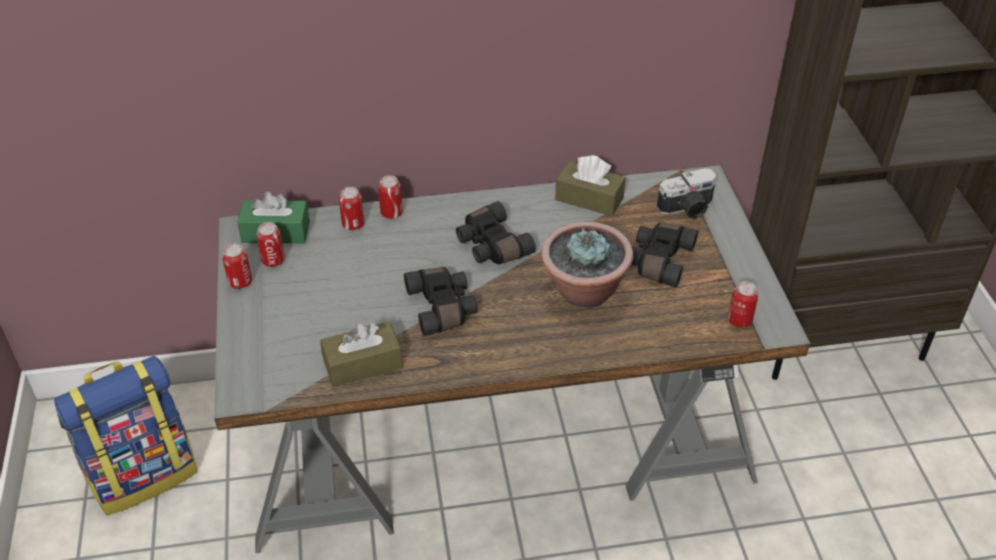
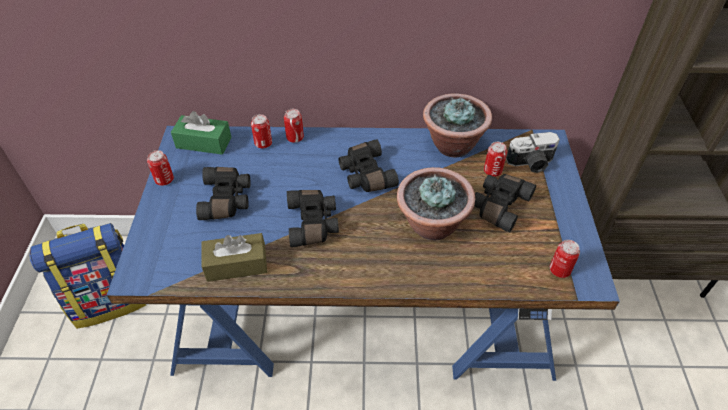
camera: 10 degrees right, 5 degrees up
(273, 260) = (195, 165): can -> can (492, 171)
(328, 294) = (227, 199): none -> black binoculars
(497, 438) = (364, 311): grey desk -> blue desk
(589, 199) = (452, 145): brown tissue box -> potted plant

